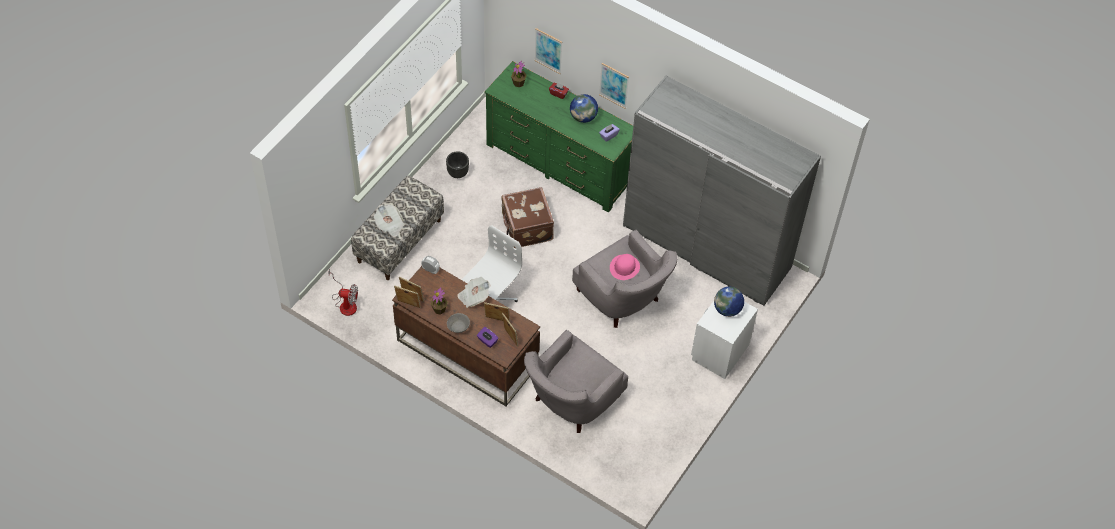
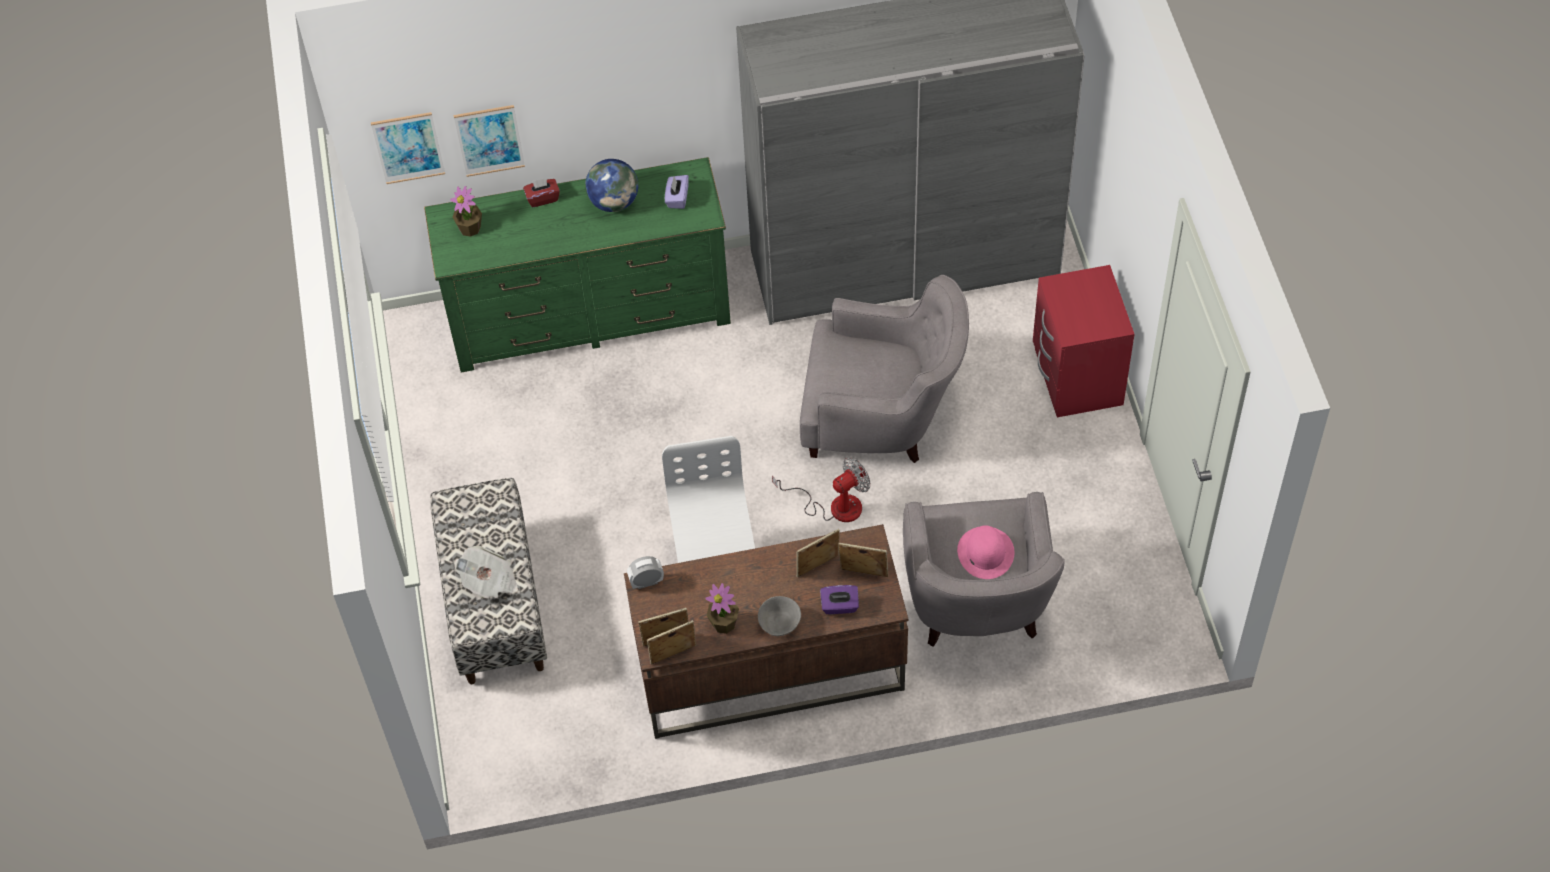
camera: 40 degrees left, 0 degrees up
(345, 303) = (521, 755): fan -> fan (834, 506)
(458, 173) = (466, 442): black planter -> none
(473, 296) = (749, 565): newspaper -> none
(526, 227) = (647, 435): brown suitcase -> none
(614, 85) = (635, 115): picture -> picture (408, 147)
(624, 267) = (867, 363): pink hat -> pink hat (985, 552)
(719, 351) = (1076, 377): white nightstand -> red nightstand
(727, 309) = (1076, 297): globe -> none

